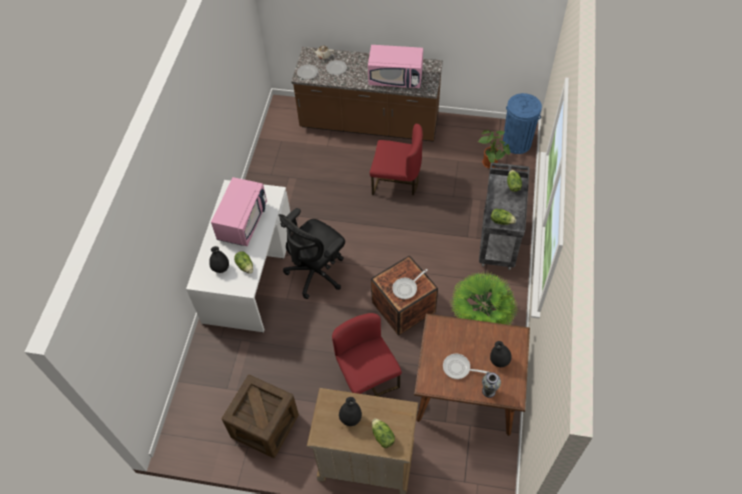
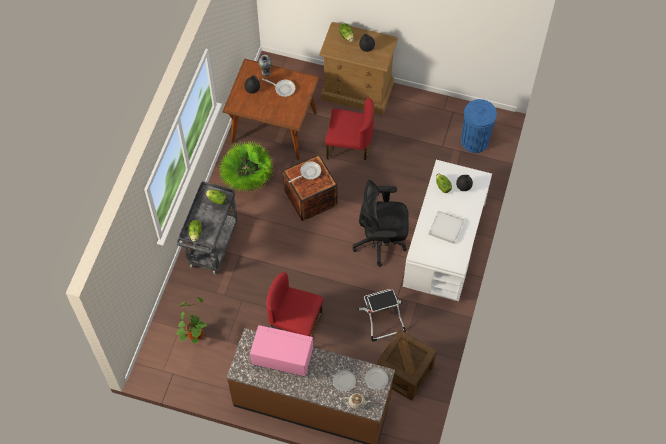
camera: 175 degrees left, 5 degrees up
(242, 221) = (446, 228): pink microwave -> white tray
(265, 425) = (430, 122): crate -> crate (404, 373)
(312, 196) = (382, 318): none -> step ladder
(317, 269) = (382, 240): black office chair -> black office chair turned 135 degrees counterclockwise
(367, 377) = (349, 146): red chair -> red chair turned 60 degrees counterclockwise
(516, 143) = (159, 355): blue trash can -> blue trash can (474, 141)

